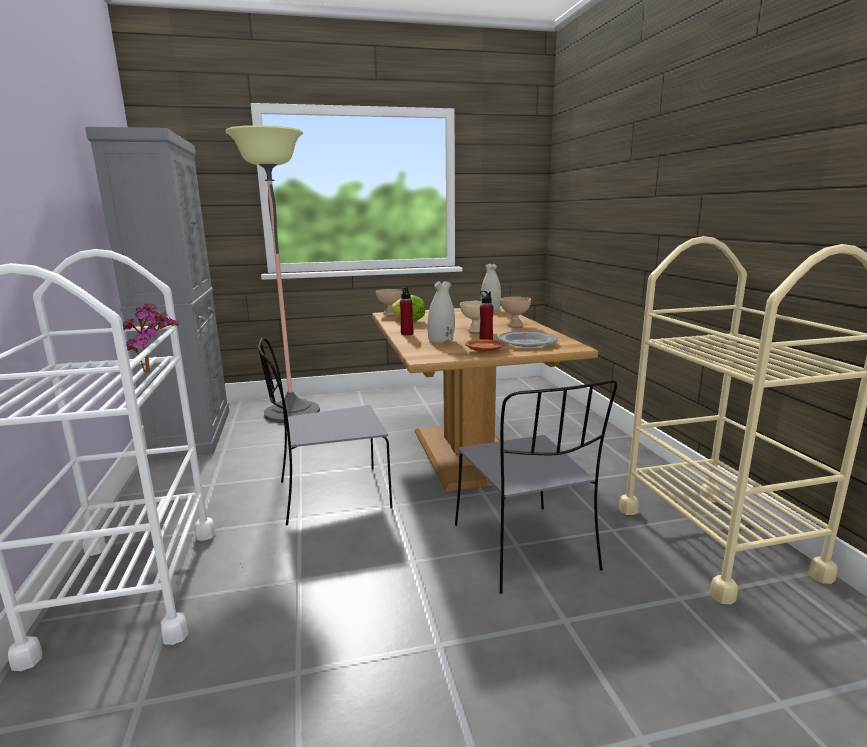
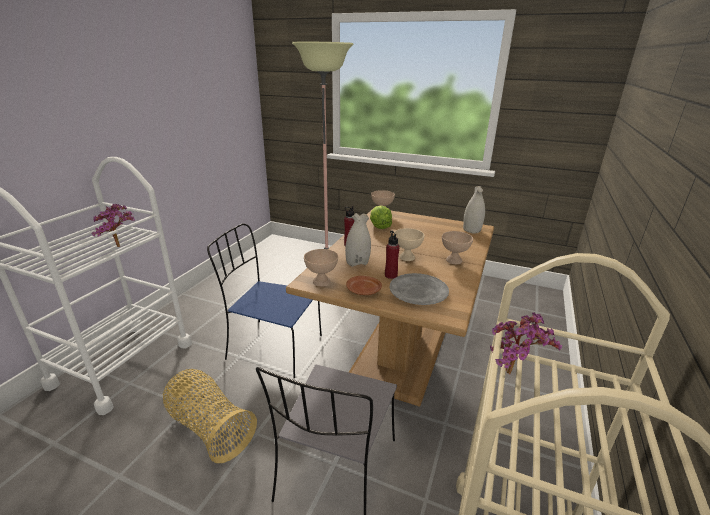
camera: 35 degrees right, 10 degrees up
(193, 432) = (259, 259): grey cabinet -> none
(330, 495) = (272, 347): grey chair -> blue chair
(354, 582) = (210, 428): none -> basket
(436, 355) = (322, 281): none -> beige bowl
(680, 345) = (513, 376): none -> potted plant

